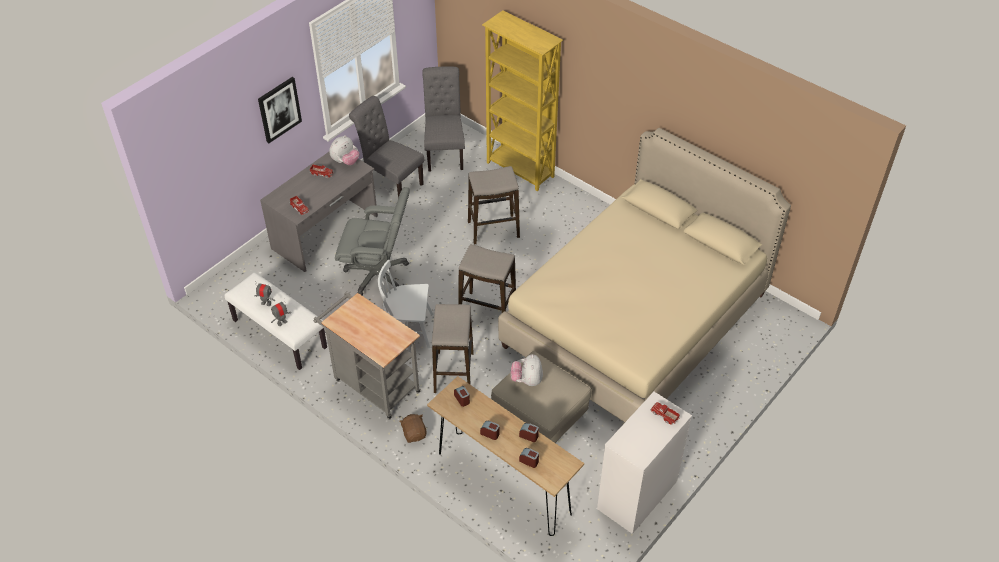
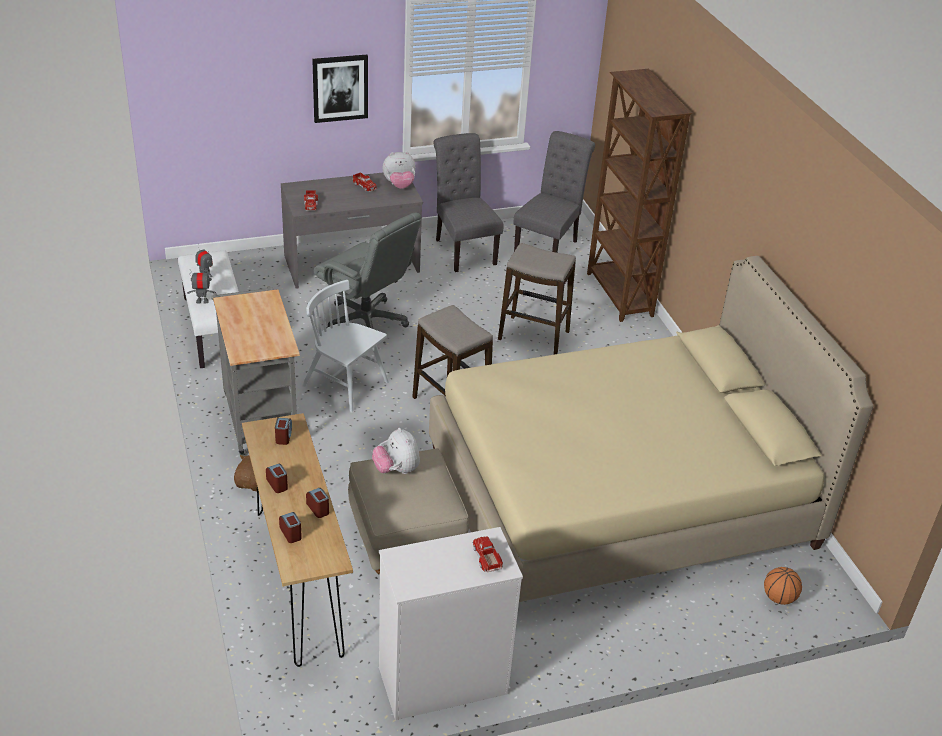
camera: 30 degrees right, 10 degrees down
(454, 372) = (354, 446): stool -> none
(520, 170) = (619, 295): yellow bookcase -> brown bookcase
(527, 380) = (396, 470): plush toy -> plush toy turned 60 degrees counterclockwise
(765, 338) = (779, 598): none -> basketball

